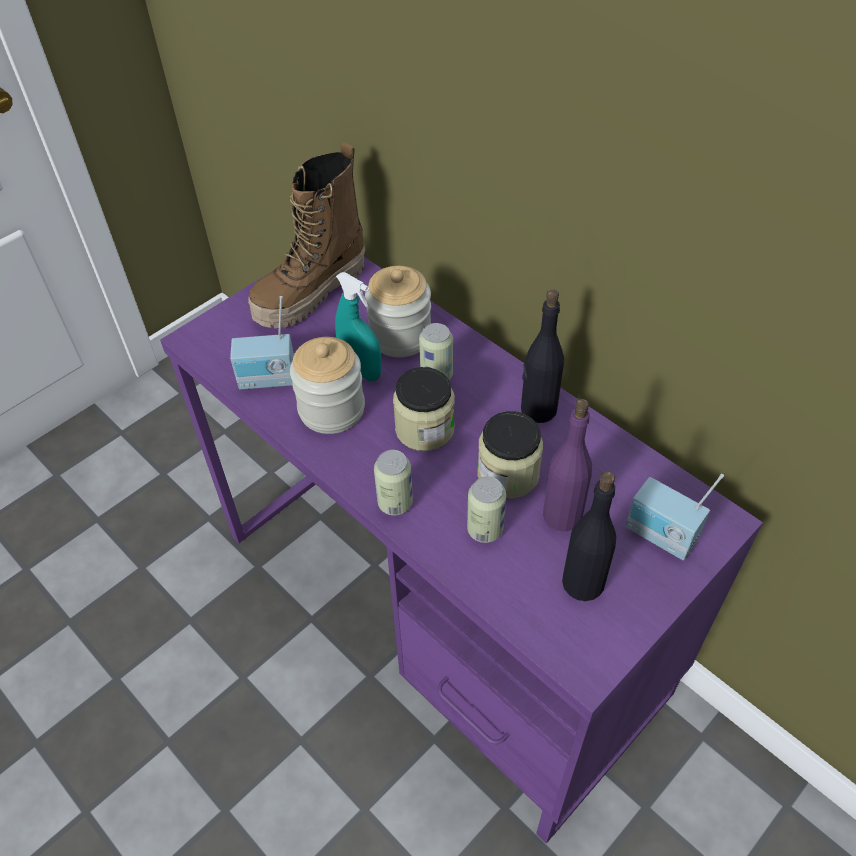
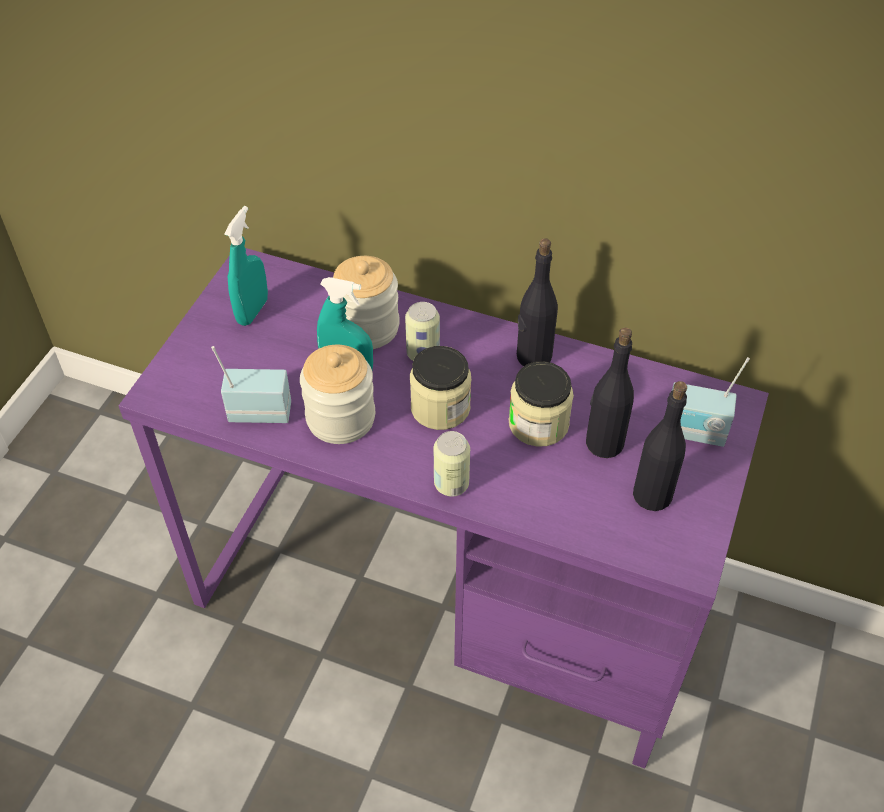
camera: 25 degrees left, 0 degrees up
(268, 381) = (260, 411): radio -> radio turned 150 degrees counterclockwise
(311, 293) = (252, 311): boot -> turquoise spray bottle
(485, 529) = (545, 479): can -> none
(562, 514) = (604, 443): purple bottle -> black bottle

